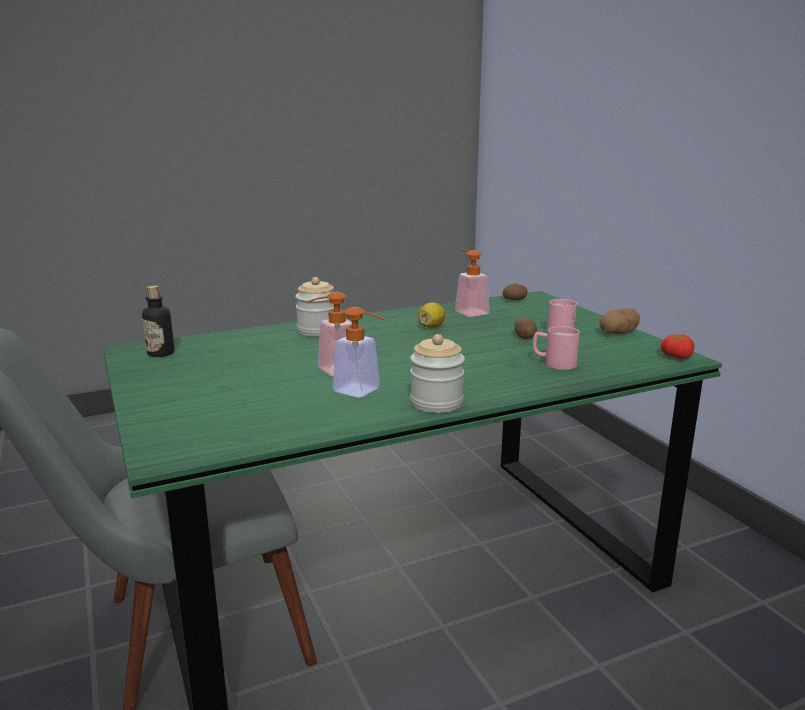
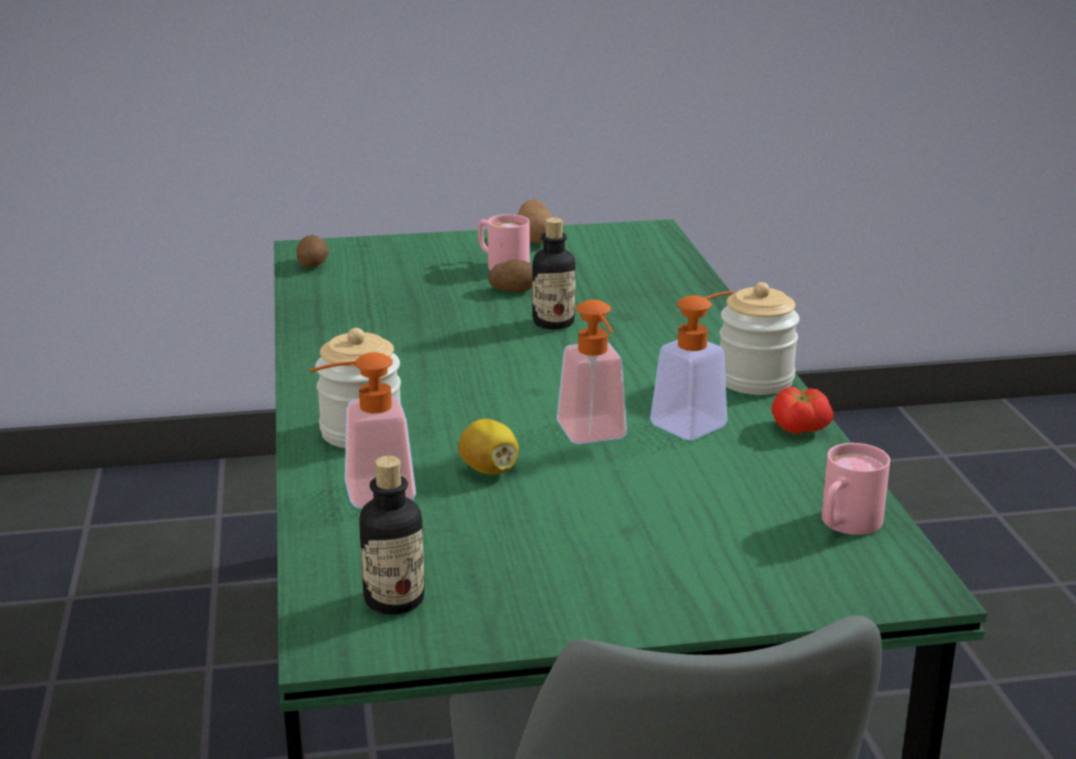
camera: 75 degrees left, 5 degrees up
(431, 327) = (414, 340): lemon -> lemon (489, 470)
(468, 311) = (350, 304): soap dispenser -> soap dispenser (365, 495)
(483, 349) = (553, 323): none -> bottle
(553, 363) = (636, 294): pink mug -> pink mug (845, 525)
(675, 356) = (643, 232): tomato -> tomato (798, 429)

